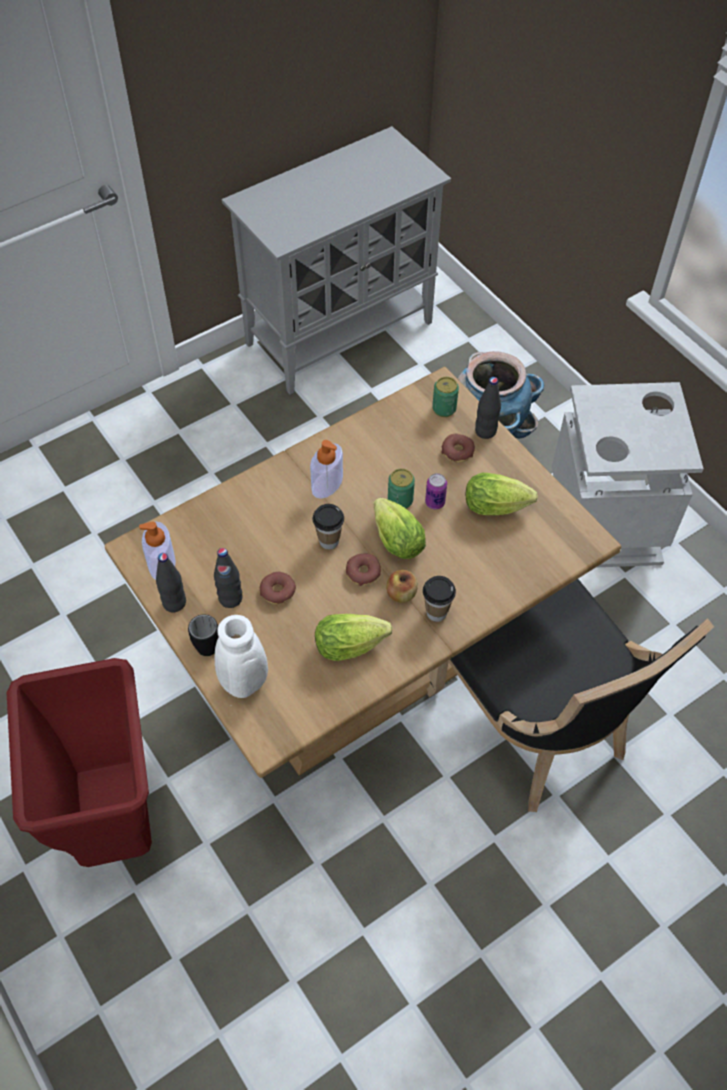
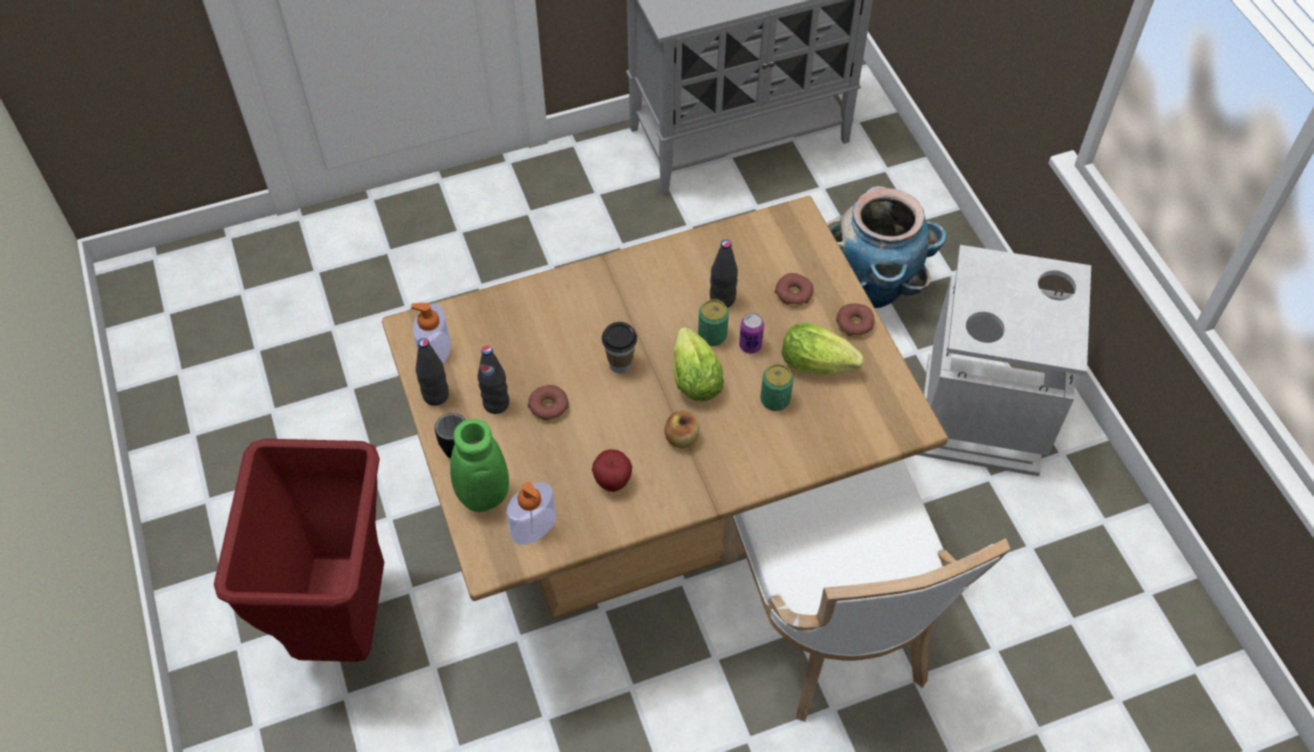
camera: 15 degrees right, 0 degrees up
(243, 686) = (481, 499): white vase -> green vase
(327, 483) = (637, 300): soap dispenser -> soap dispenser (533, 526)
(354, 645) = (612, 482): lettuce -> apple
(363, 573) = (647, 406): donut -> donut (854, 324)
(436, 613) = (713, 467): cup -> none
(444, 409) = (793, 243): can -> can (775, 399)
(485, 431) = (832, 277): black bottle -> black bottle (722, 299)
(535, 726) = (832, 626): black chair -> white chair

